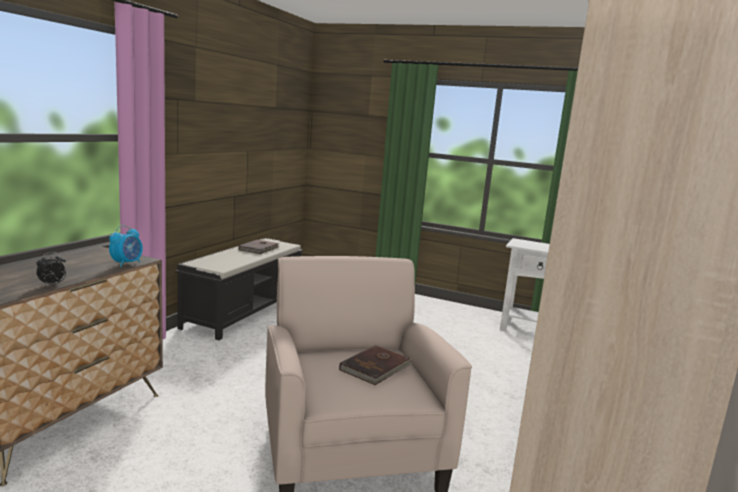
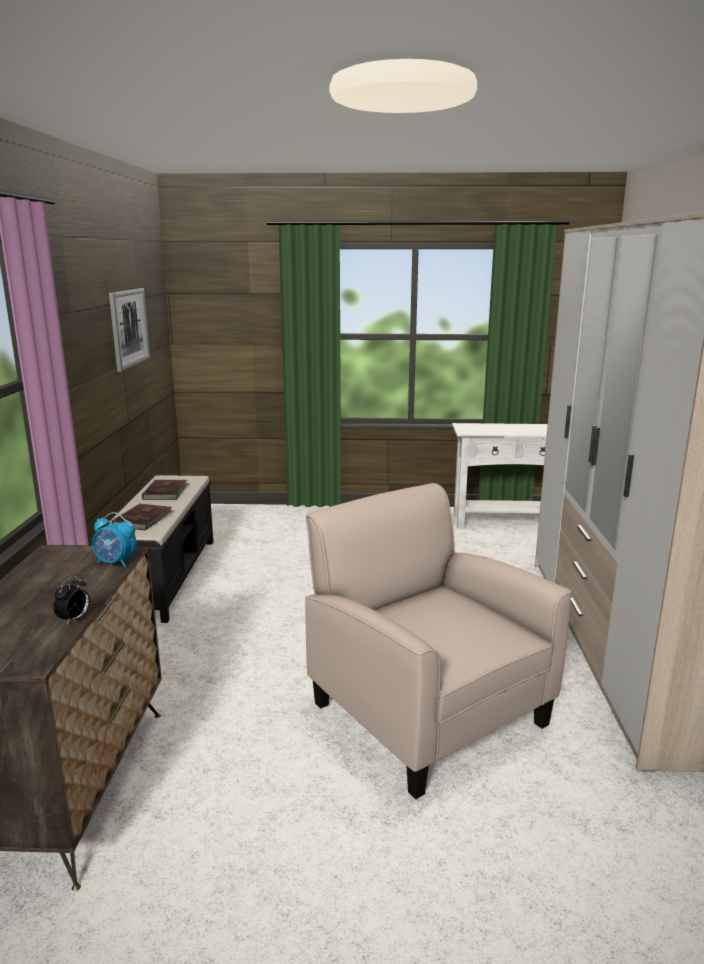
camera: 20 degrees left, 5 degrees up
(127, 263) = (116, 563): alarm clock -> alarm clock turned 105 degrees clockwise
(259, 125) = (129, 328): none -> picture
(376, 367) = (455, 615): brown book -> brown book (143, 519)

